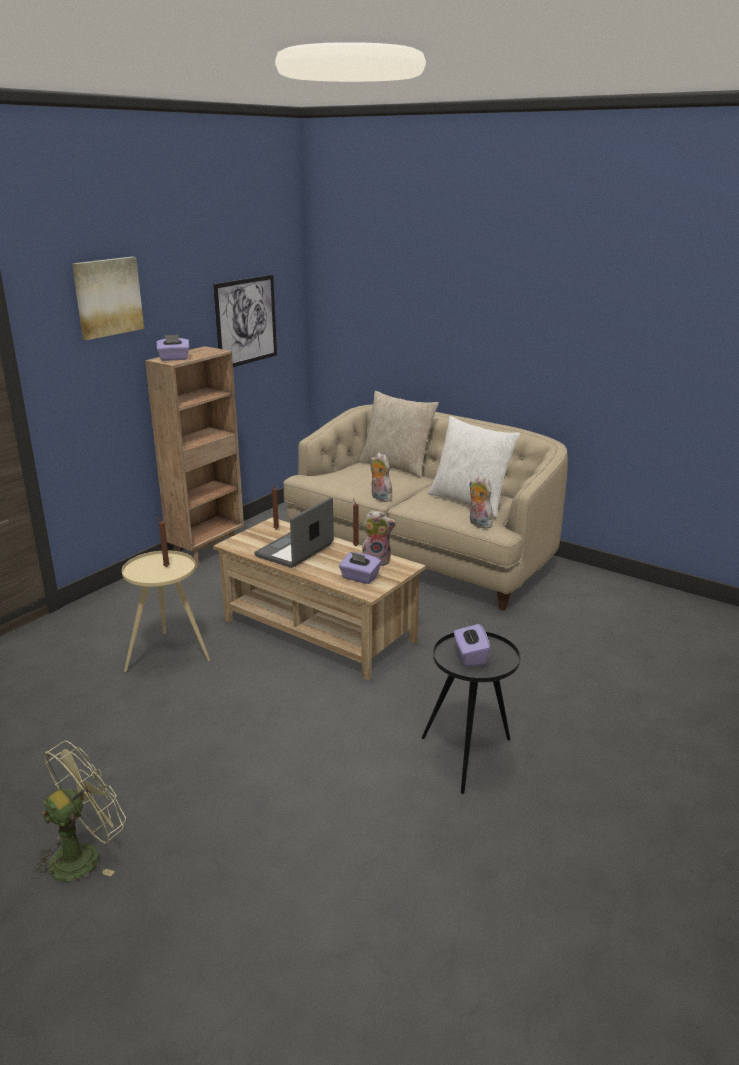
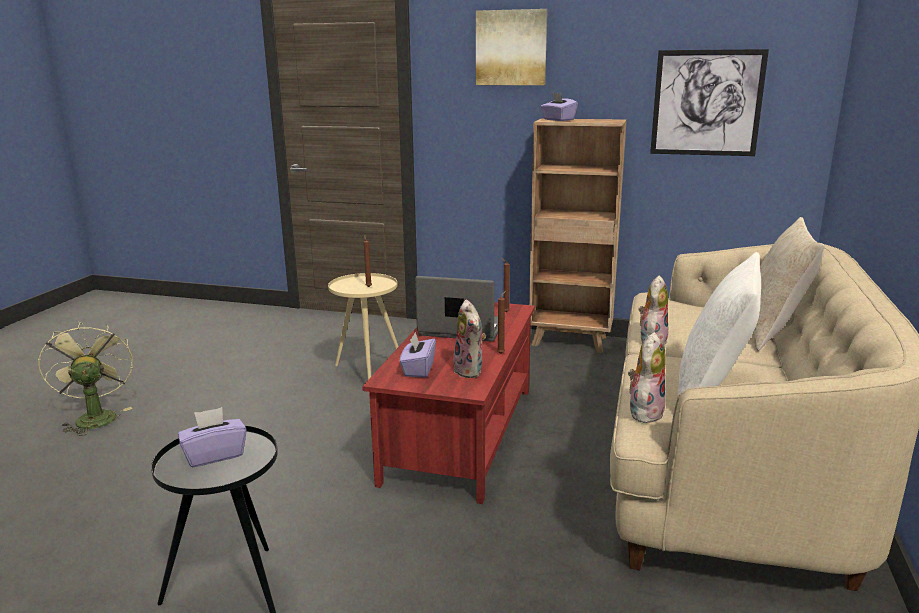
camera: 70 degrees right, 5 degrees down
(83, 855) = (95, 417): green fan -> green fan turned 135 degrees counterclockwise
(319, 630) = (461, 434): beige coffee table -> red coffee table

